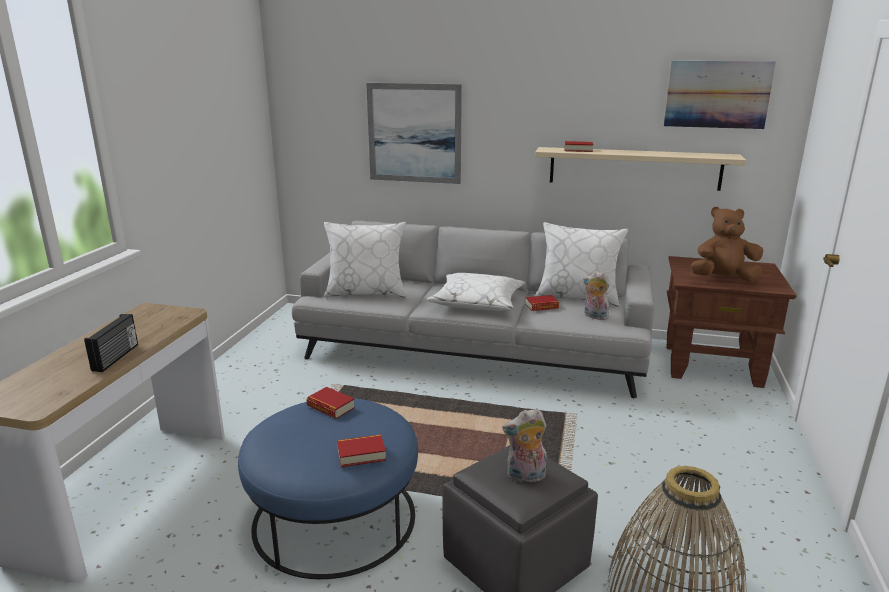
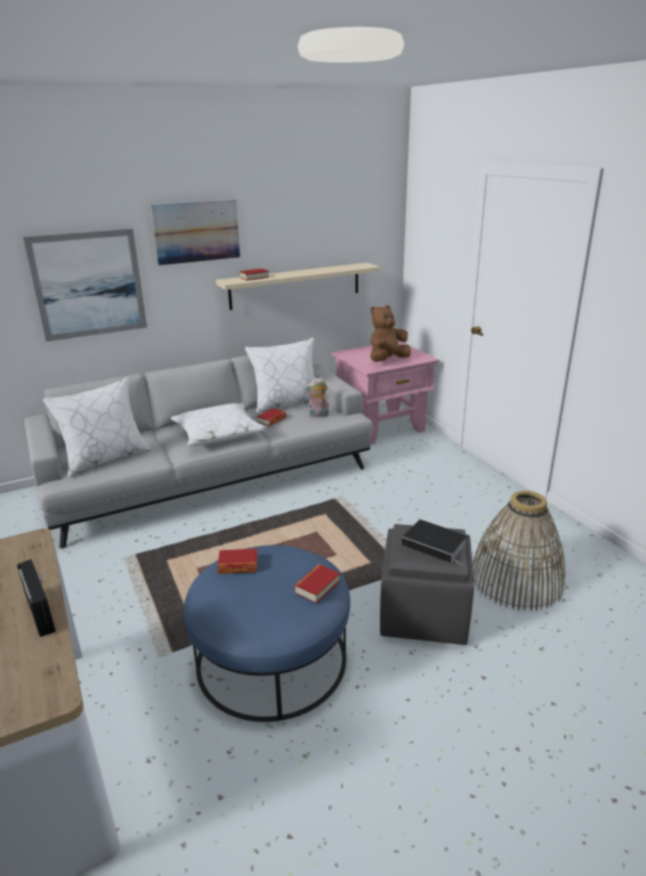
camera: 40 degrees left, 5 degrees up
(525, 477) = (436, 544): plush toy -> book
(712, 365) = (382, 427): brown side table -> pink side table
(717, 94) = (346, 217): picture -> picture (197, 232)

